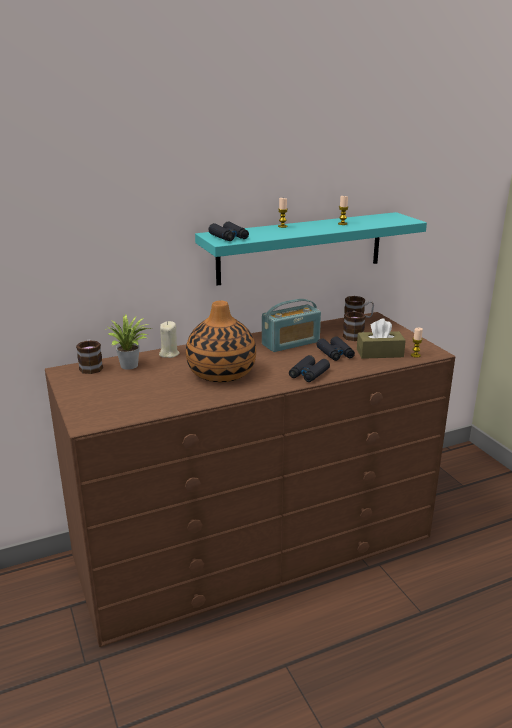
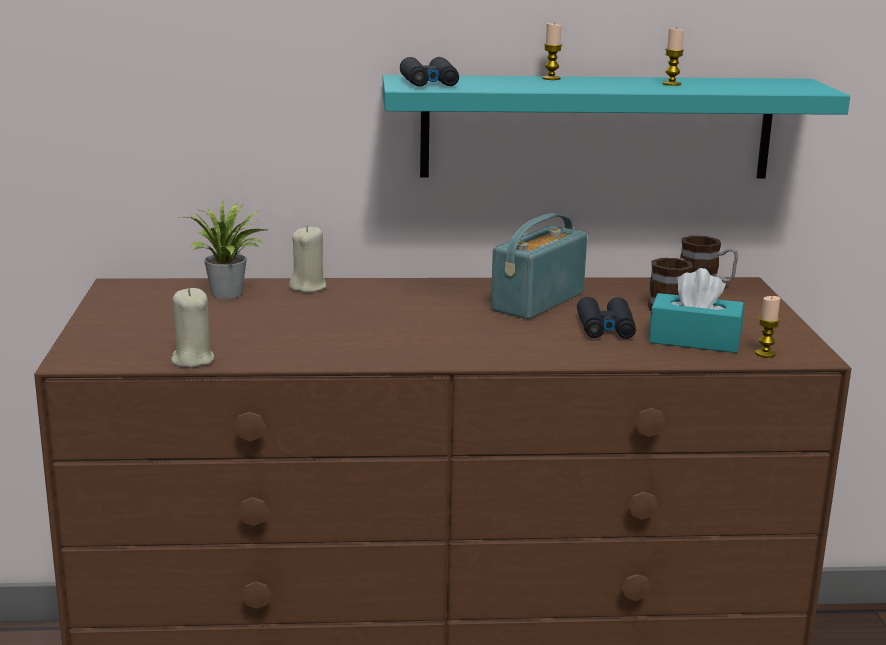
camera: 20 degrees right, 5 degrees down
(91, 366) = (166, 286): mug -> none
(150, 411) = (192, 360): none -> beige candle
(221, 373) = (366, 326): vase -> none
(291, 343) = (537, 301): radio -> radio turned 135 degrees clockwise
(308, 374) = (521, 350): black binoculars -> none
(379, 353) = (694, 340): brown tissue box -> turquoise tissue box

